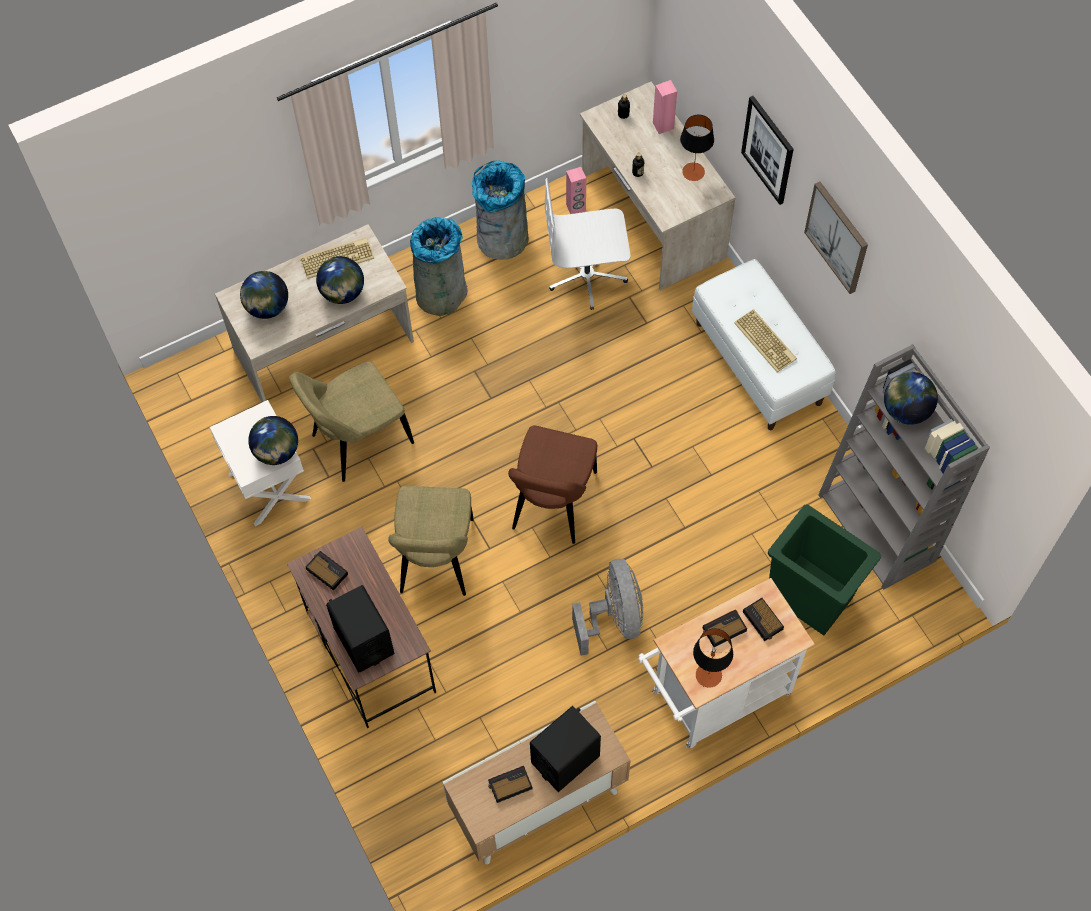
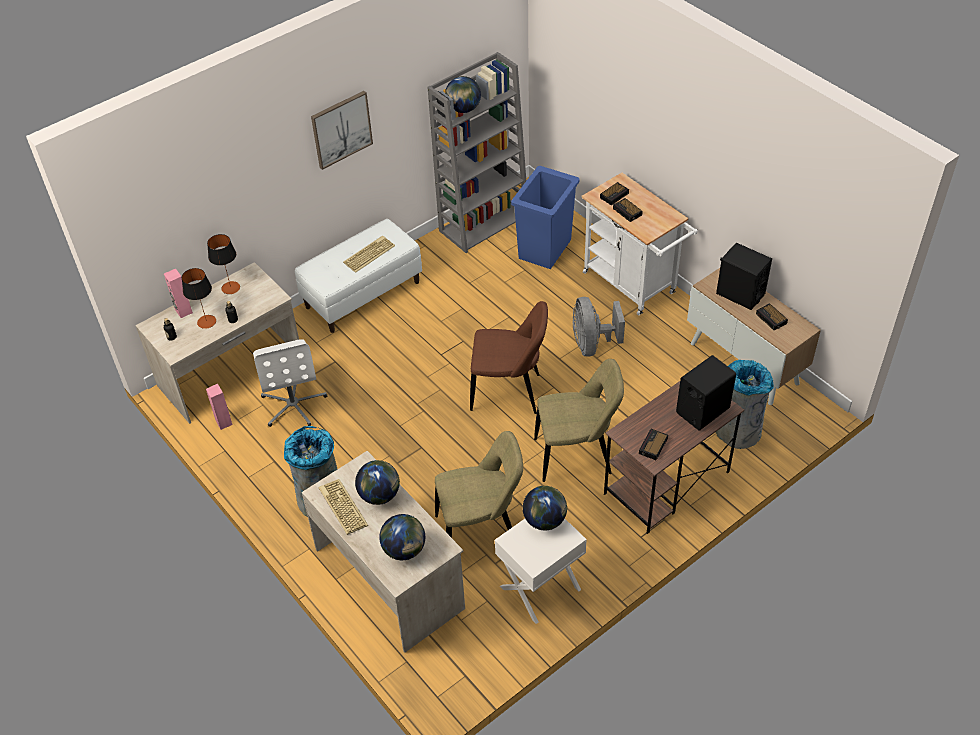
camera: 100 degrees left, 15 degrees down
(358, 441) = (481, 531): beige chair -> beige chair turned 60 degrees counterclockwise
(501, 239) = (260, 468): grey trash can -> grey trash can (738, 432)
(613, 618) = (592, 344): grey fan -> grey fan turned 75 degrees counterclockwise
(708, 675) = (662, 215): table lamp -> table lamp (206, 322)
(768, 150) = (261, 174): picture -> none
(810, 598) = (545, 249): green trash can -> blue trash can

